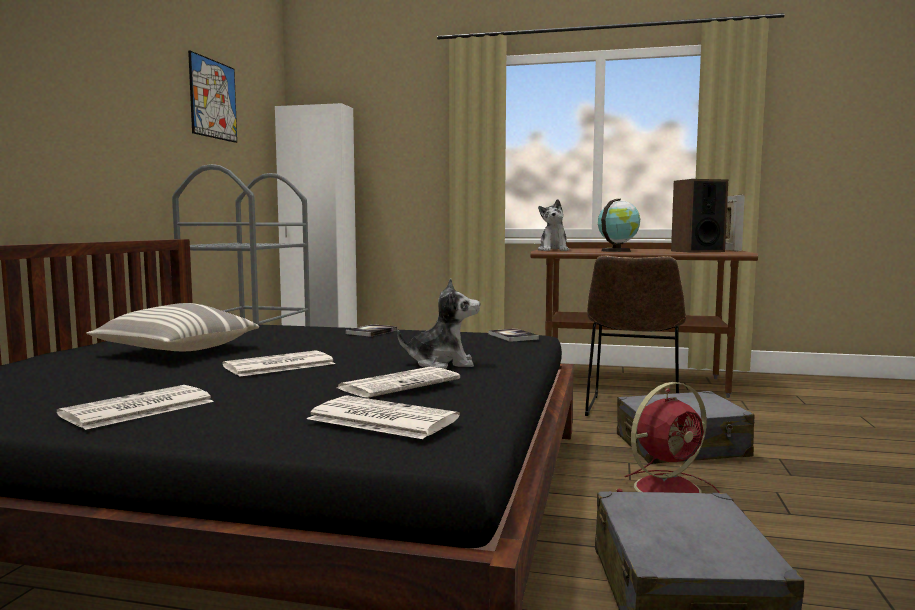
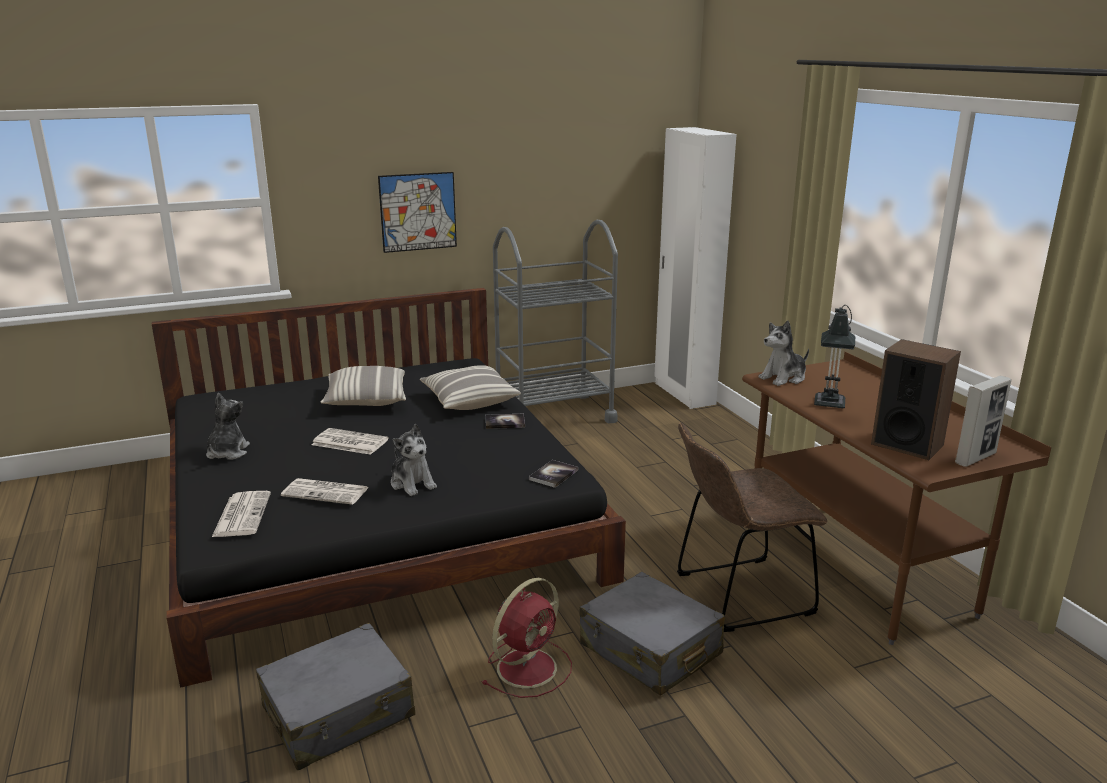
camera: 55 degrees right, 15 degrees up
(137, 409) = (227, 453): newspaper -> plush toy
(213, 99) = (565, 144): picture -> picture (418, 212)
(291, 332) = (469, 401): none -> pillow
(617, 251) = (829, 406): globe -> table lamp
(669, 489) = (529, 666): red fan -> red fan turned 75 degrees counterclockwise

